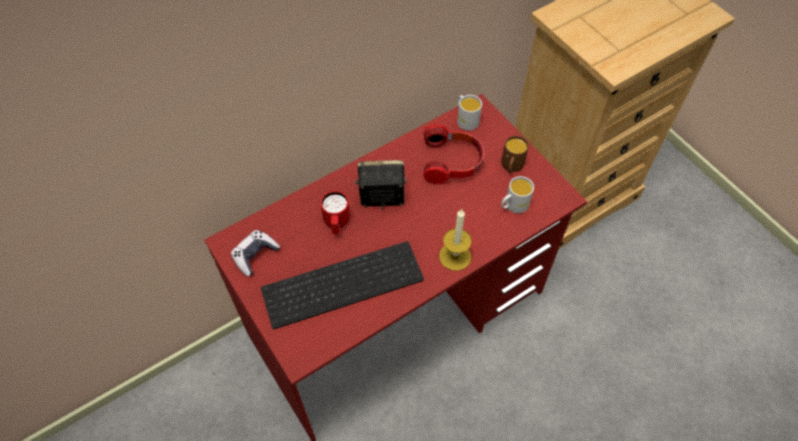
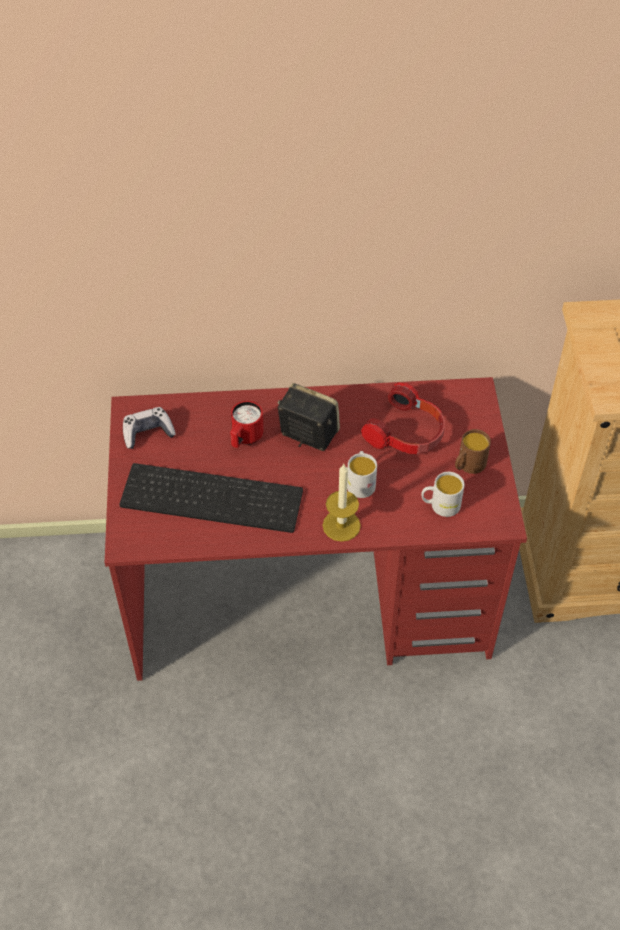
camera: 30 degrees right, 5 degrees down
(465, 119) = (454, 396): white mug -> white mug (361, 482)

